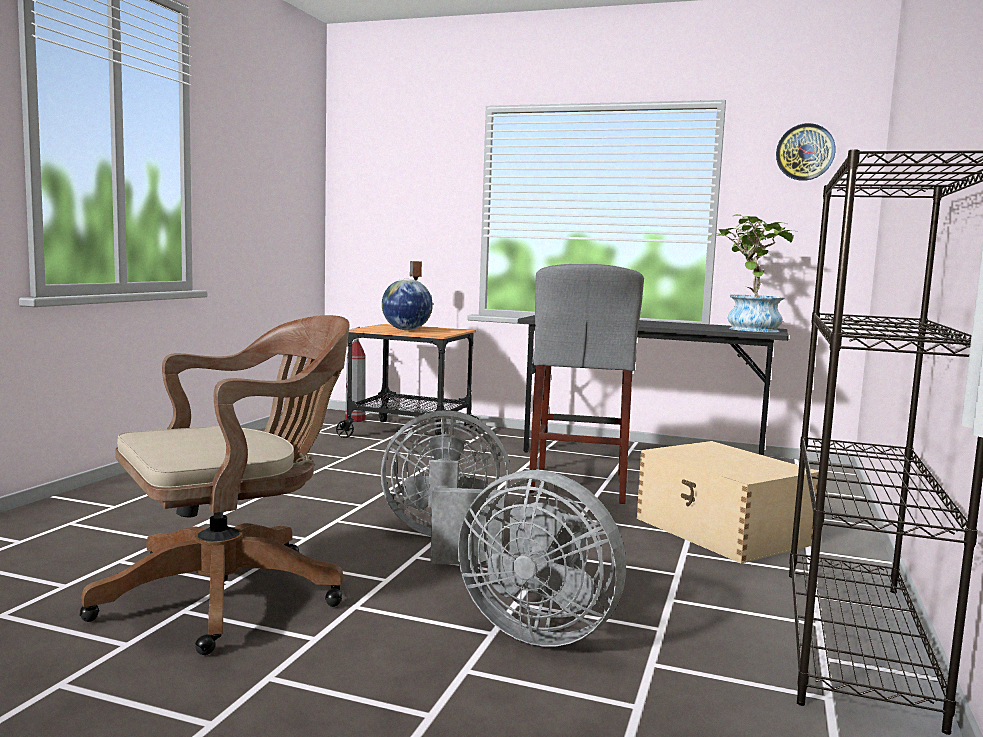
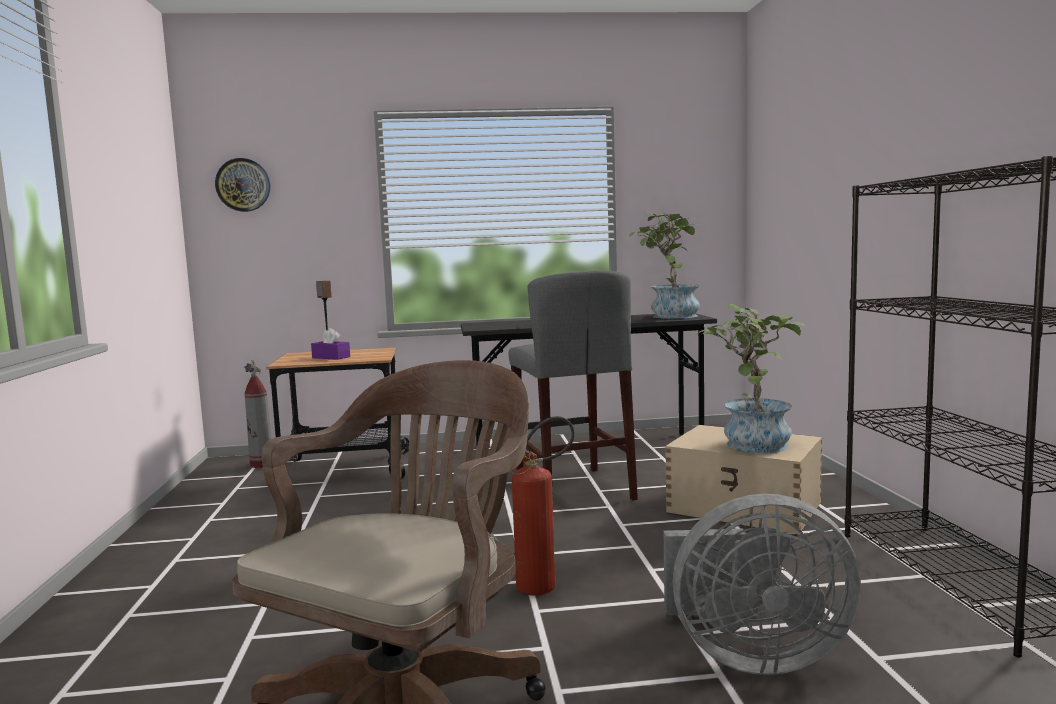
camera: 25 degrees left, 0 degrees up
(406, 330) = (331, 357): globe -> purple tissue box
(447, 543) = (545, 585): grey fan -> fire extinguisher
(732, 462) = (751, 442): none -> potted plant
(805, 152) = (684, 154): wall clock -> wall clock (243, 185)

